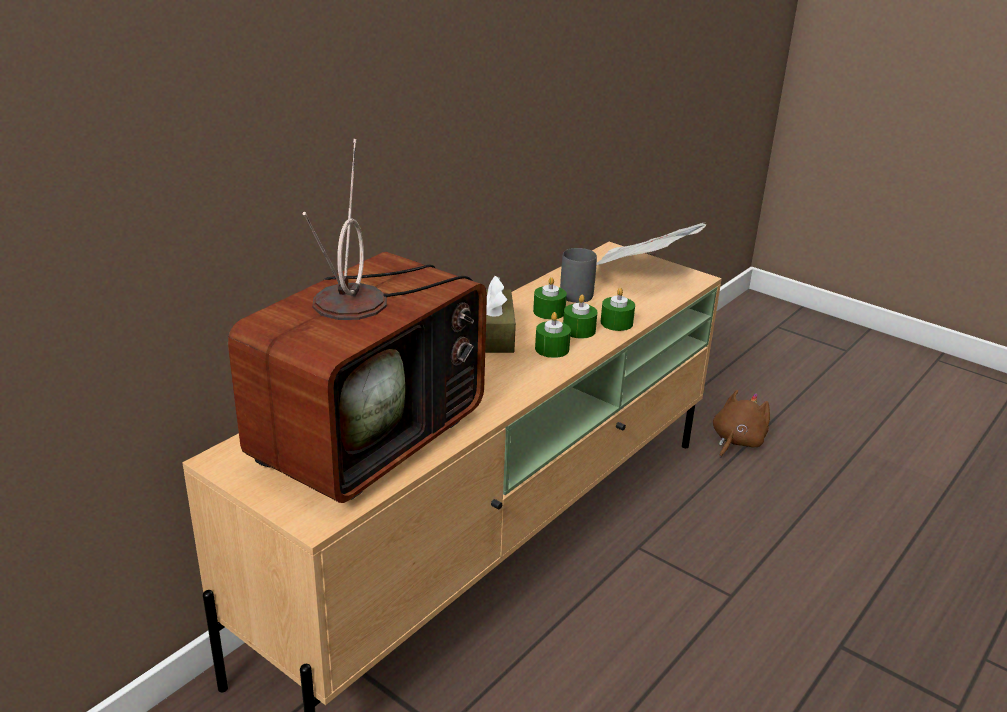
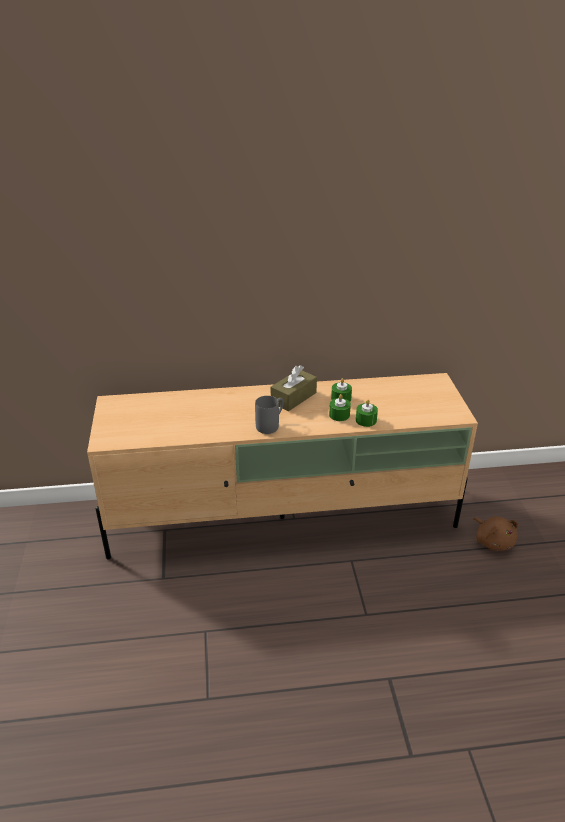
camera: 45 degrees right, 5 degrees up
(368, 435) = (170, 418): television -> none
(552, 349) = (309, 418): green candle -> none
(575, 292) = (374, 394): grey mug -> grey mug (271, 425)
(643, 272) = (433, 399): newspaper -> none
(736, 441) = (493, 541): brown plush toy -> brown plush toy turned 75 degrees clockwise

